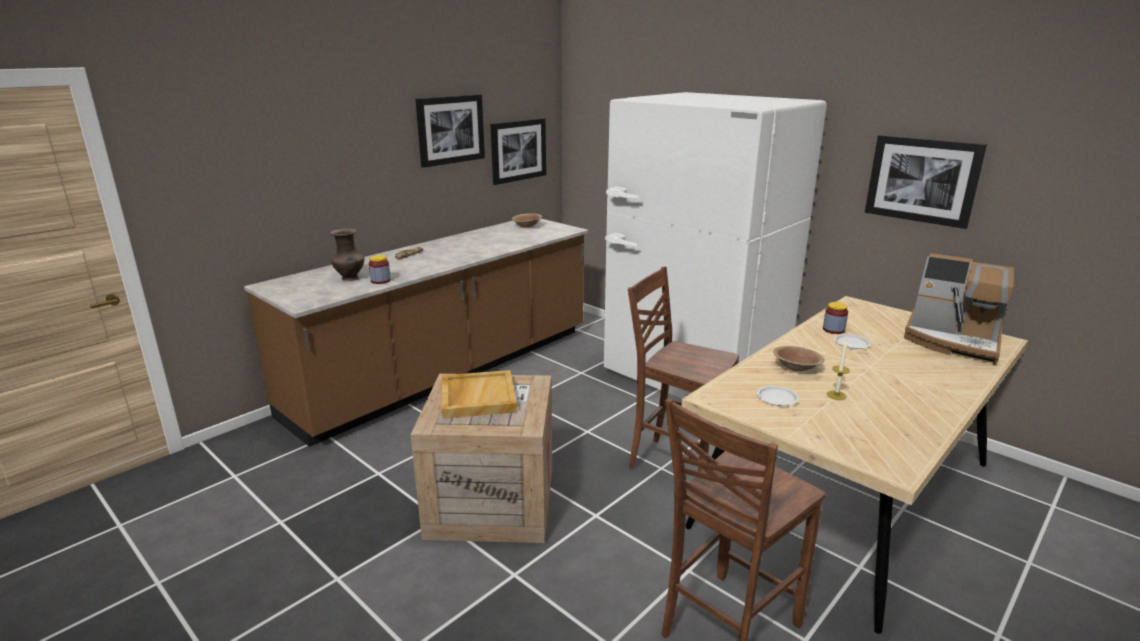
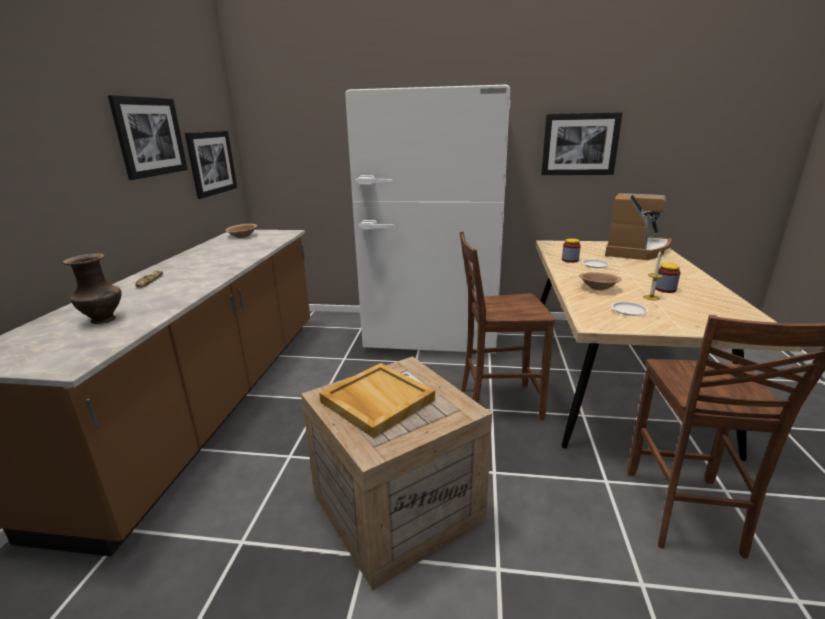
camera: 35 degrees left, 0 degrees up
(380, 280) = (152, 312): jar -> jar (665, 289)
(952, 341) = (635, 251): coffee machine -> coffee machine turned 60 degrees counterclockwise

